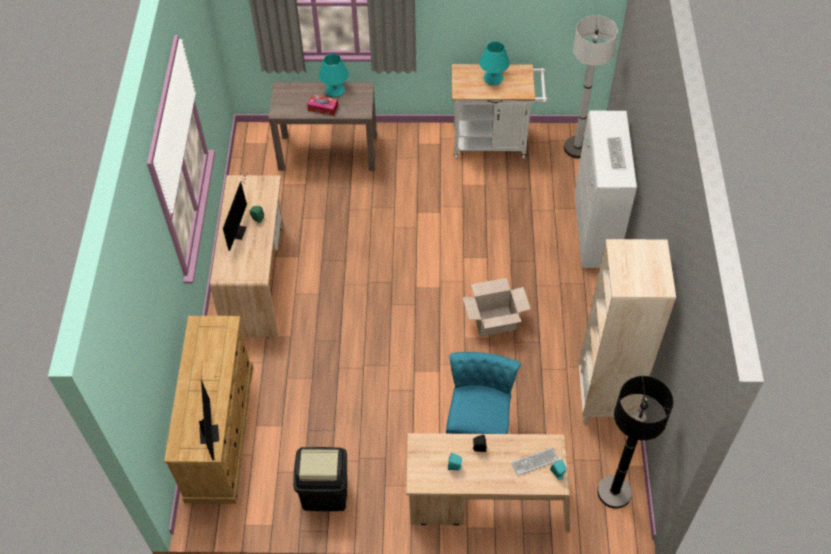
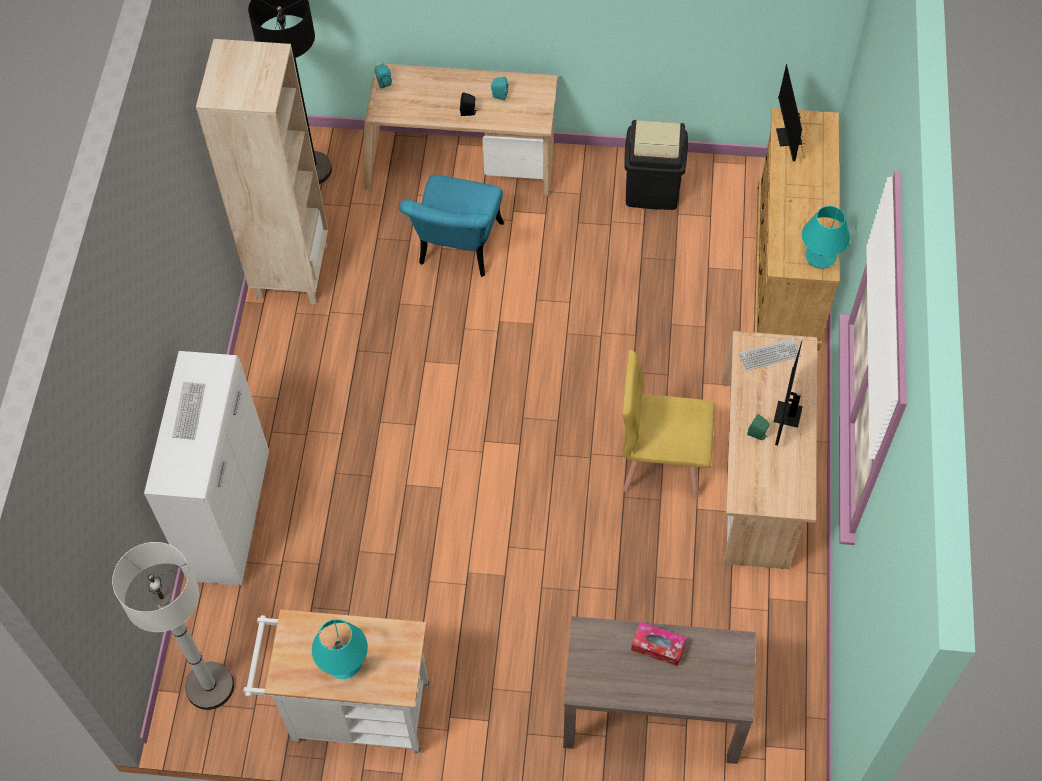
camera: 175 degrees left, 5 degrees up
(320, 282) = (661, 462): none -> yellow chair
(335, 90) = (635, 688): turquoise table lamp -> turquoise table lamp (820, 256)
(494, 321) = (413, 384): cardboard box -> none
(535, 461) = (406, 95): keyboard -> keyboard (769, 355)

